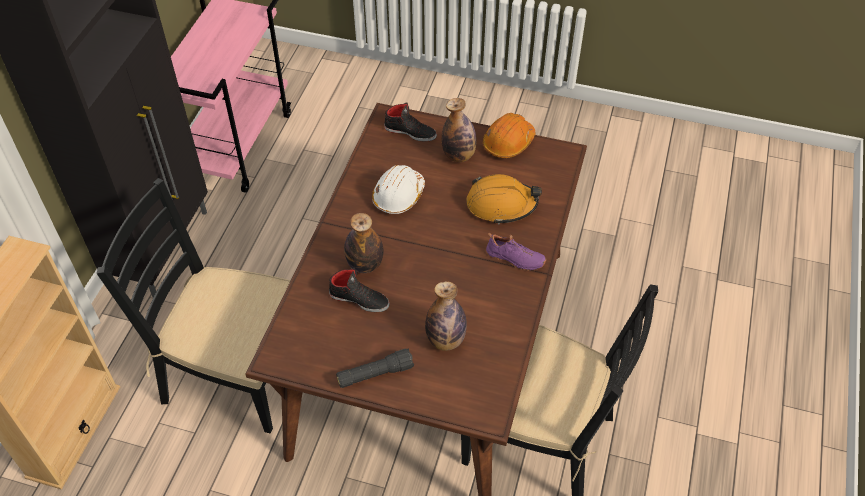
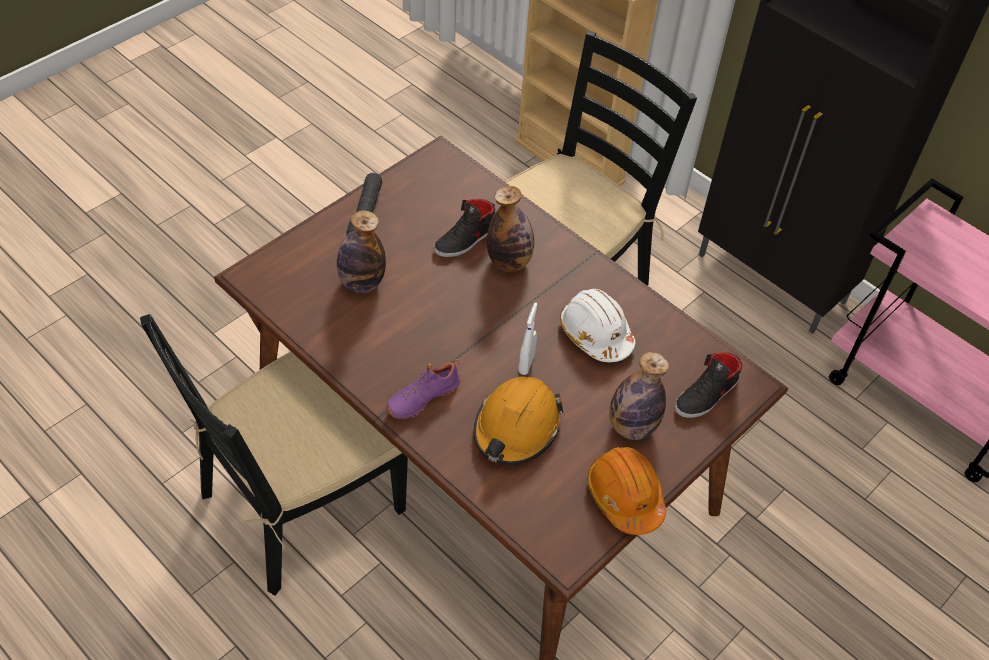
camera: 115 degrees right, 0 degrees up
(449, 219) = (526, 364): none -> white spray bottle

